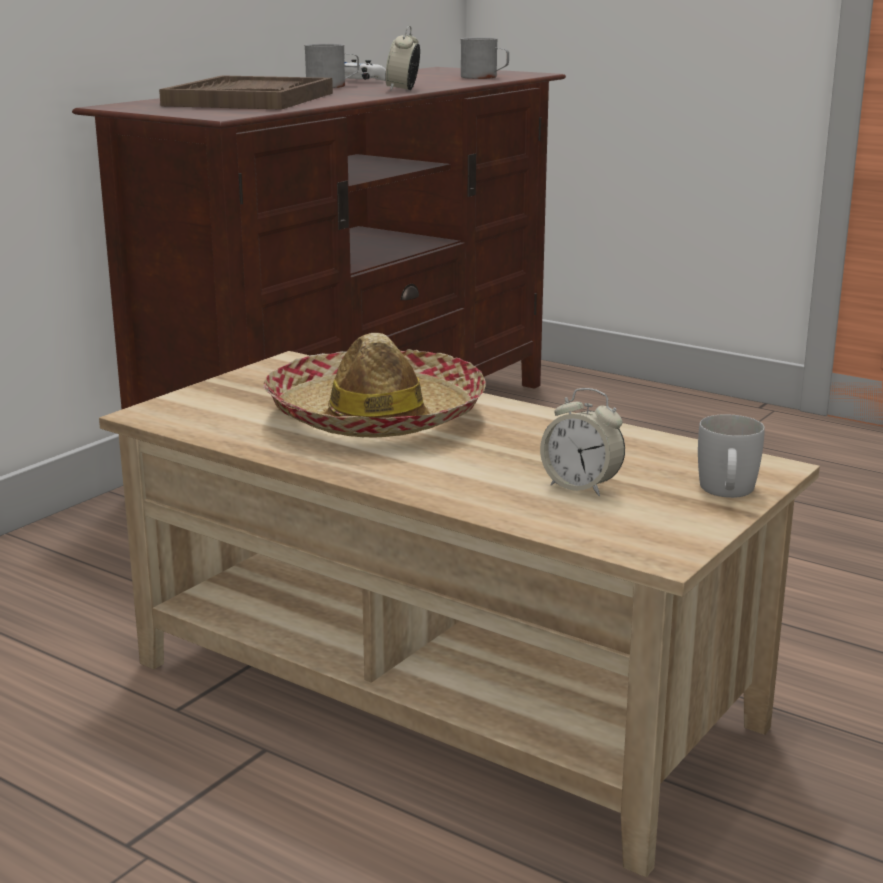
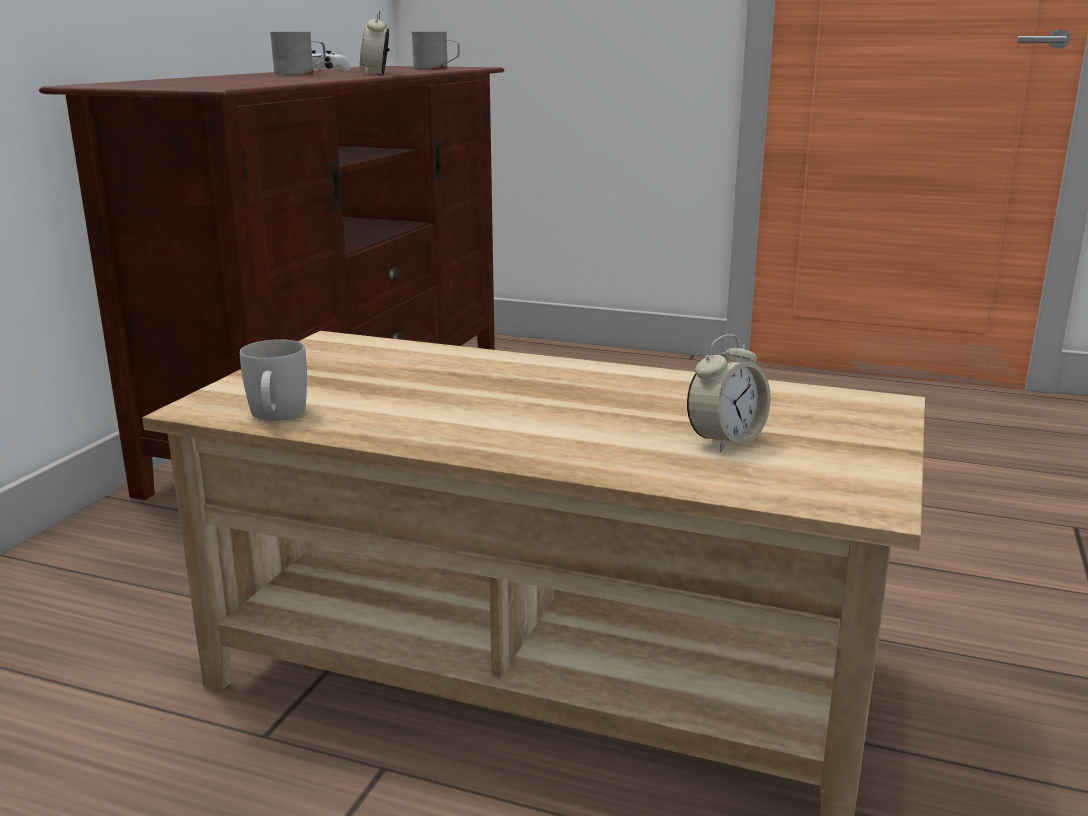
camera: 15 degrees left, 0 degrees up
(250, 99) = (231, 79): brown tray -> none
(375, 417) = (457, 389): hat -> none
(581, 486) = (726, 441): alarm clock -> alarm clock turned 60 degrees counterclockwise
(727, 492) = (870, 432): white mug -> white mug (276, 416)

